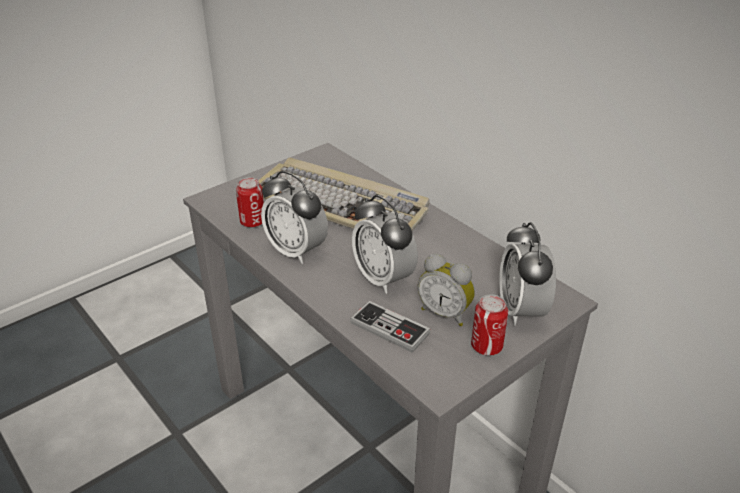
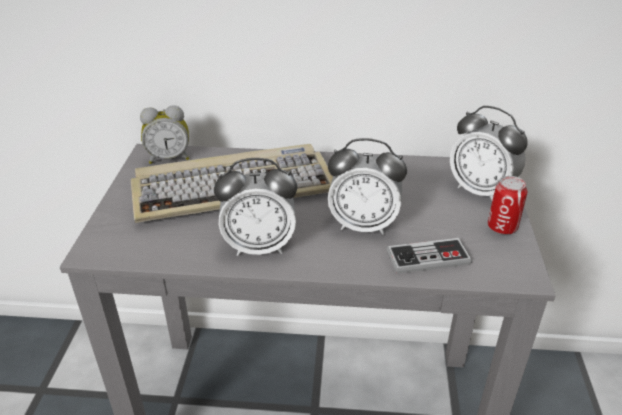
camera: 45 degrees left, 0 degrees up
(252, 222) = (176, 246): can -> none
(445, 313) = (443, 222): alarm clock -> alarm clock (169, 158)

